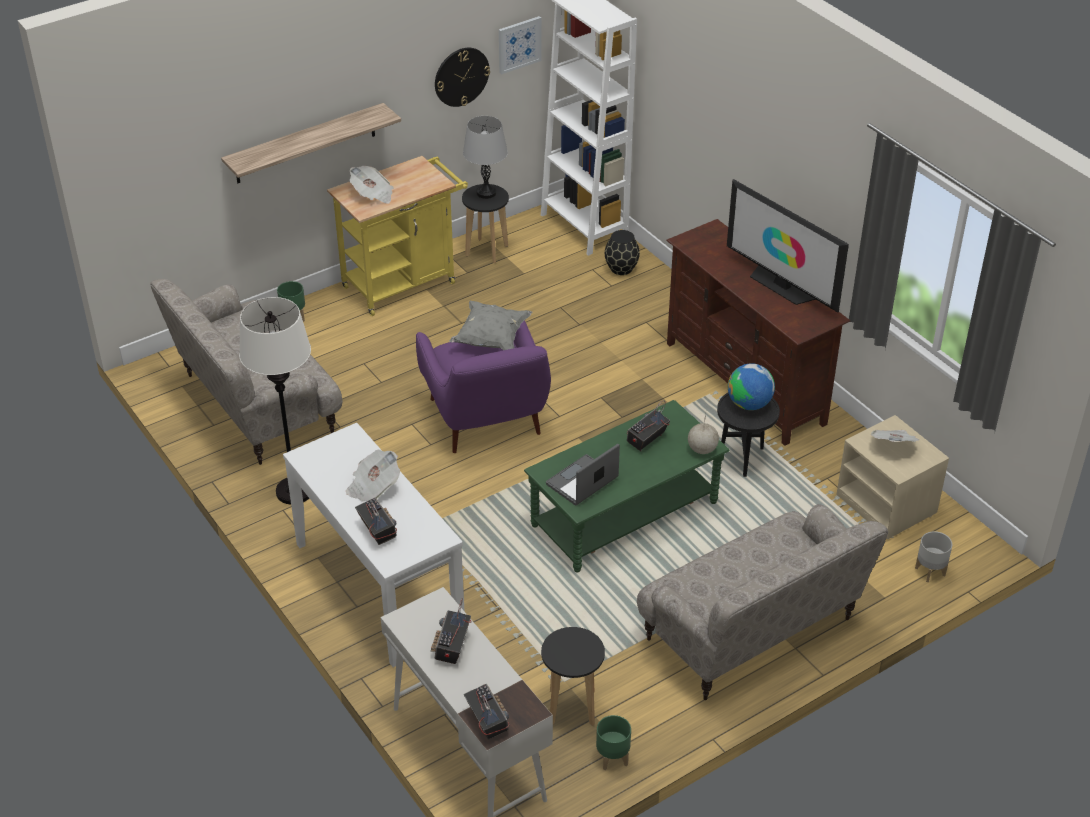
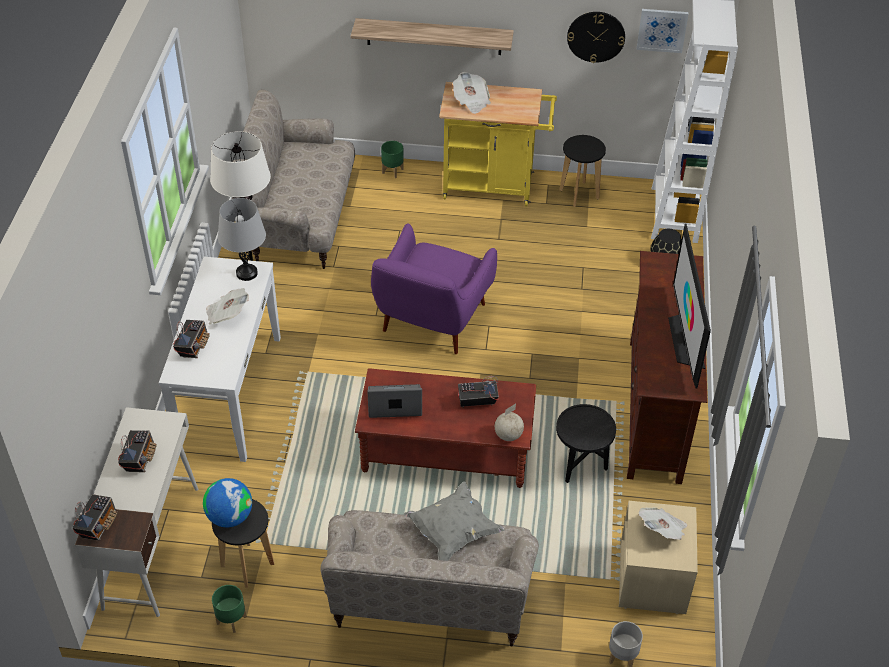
camera: 40 degrees right, 5 degrees up
(452, 648) = (139, 459): radio -> radio turned 135 degrees clockwise
(486, 193) = (588, 145): grey table lamp -> grey table lamp (247, 273)
(491, 339) = (462, 258): grey pillow -> grey pillow (453, 532)
(624, 514) = (445, 451): green coffee table -> brown coffee table
(749, 404) = (591, 424): globe -> globe (230, 517)

